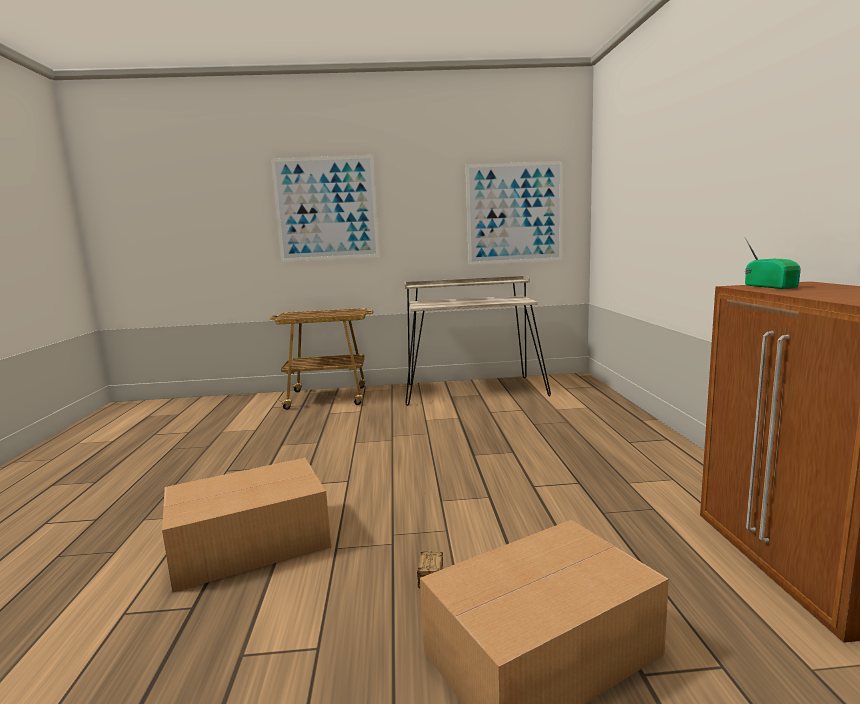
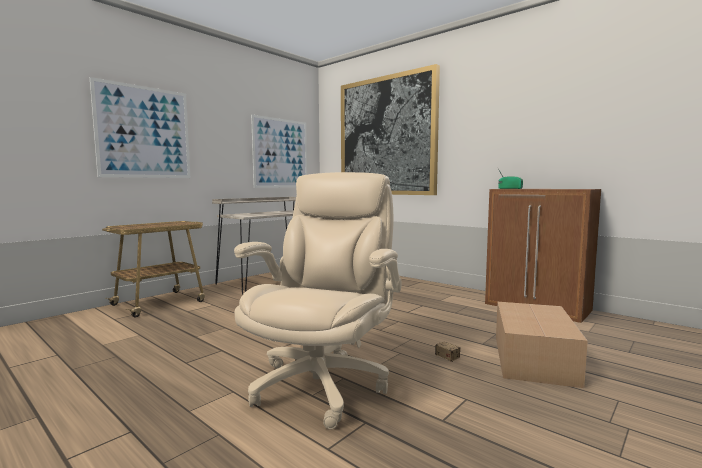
camera: 45 degrees left, 5 degrees down
(253, 543) = (322, 384): cardboard box -> beige office chair
(653, 173) = (387, 136): none -> picture

